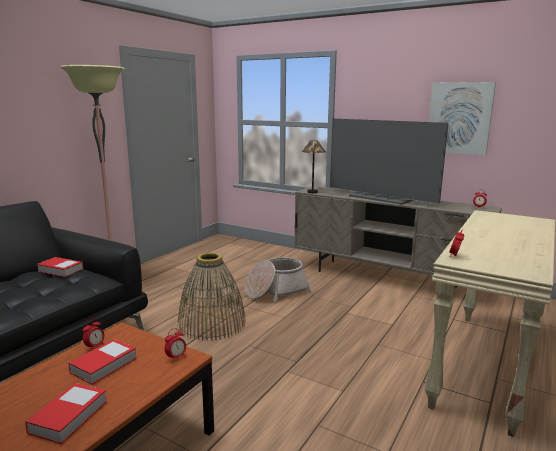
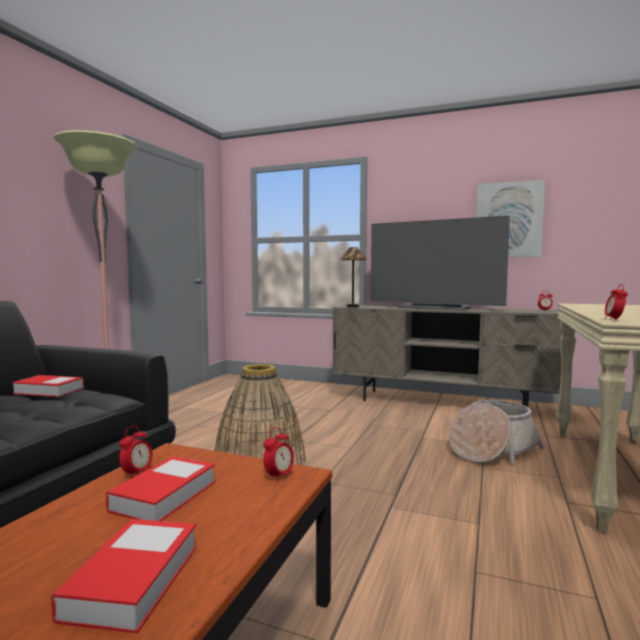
camera: 10 degrees left, 10 degrees down
(276, 291) = (324, 422): basket -> basket (492, 450)

